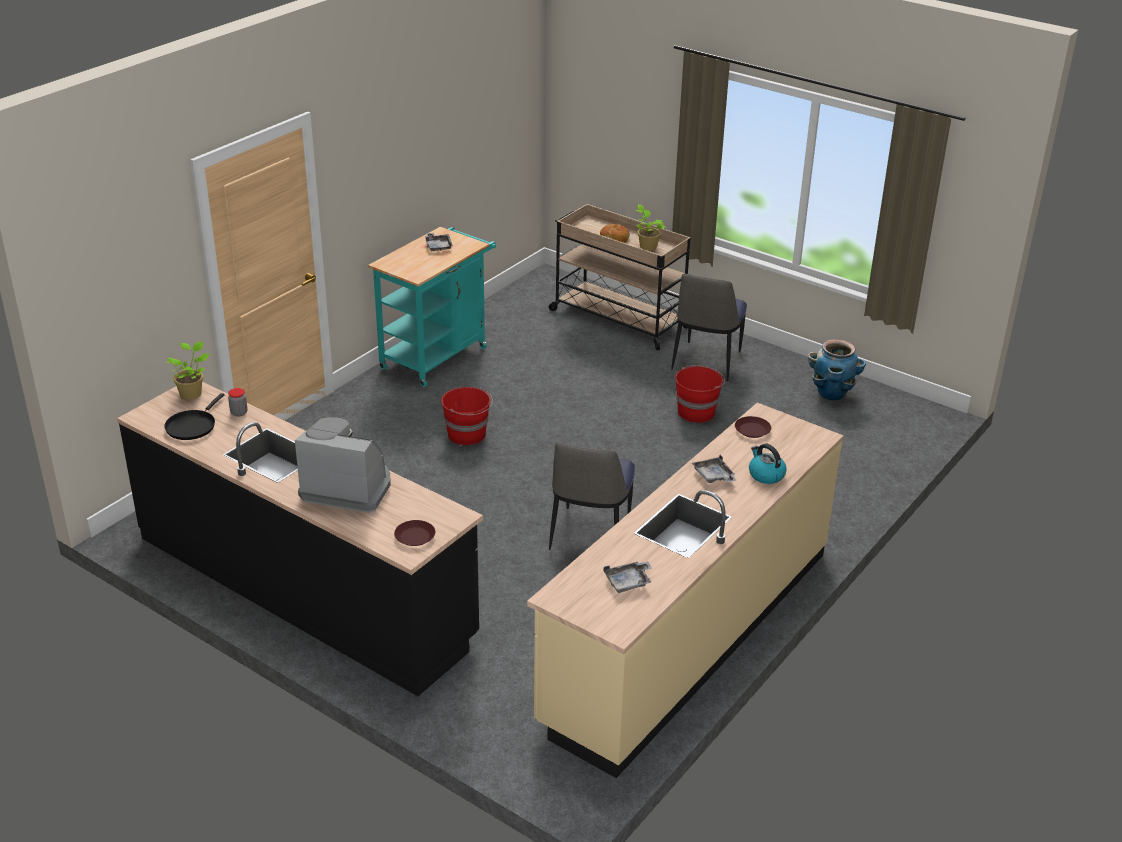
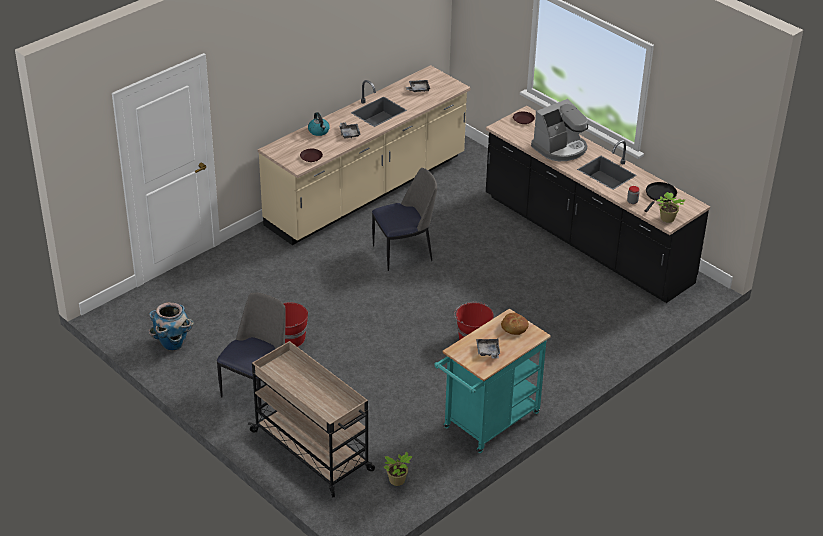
camera: 170 degrees left, 5 degrees up
(347, 487) = (560, 148): coffee machine -> coffee machine turned 60 degrees counterclockwise
(589, 535) = (404, 253): chair -> chair turned 45 degrees clockwise
(614, 238) = (316, 391): bread -> bread (514, 327)
(647, 246) = (290, 376): potted plant -> potted plant (397, 481)

